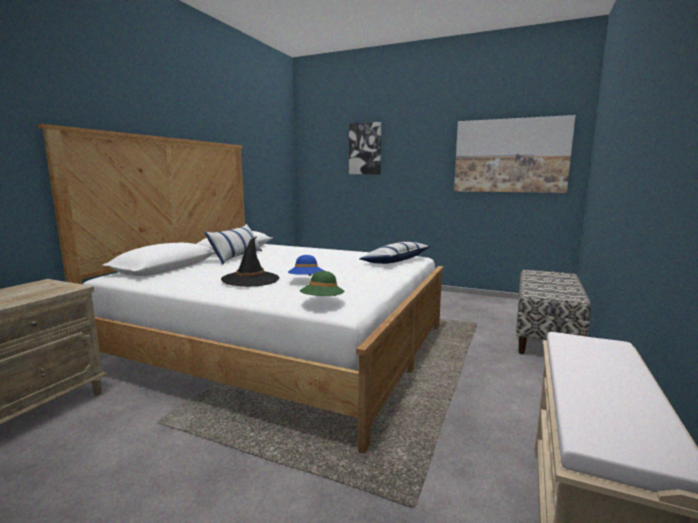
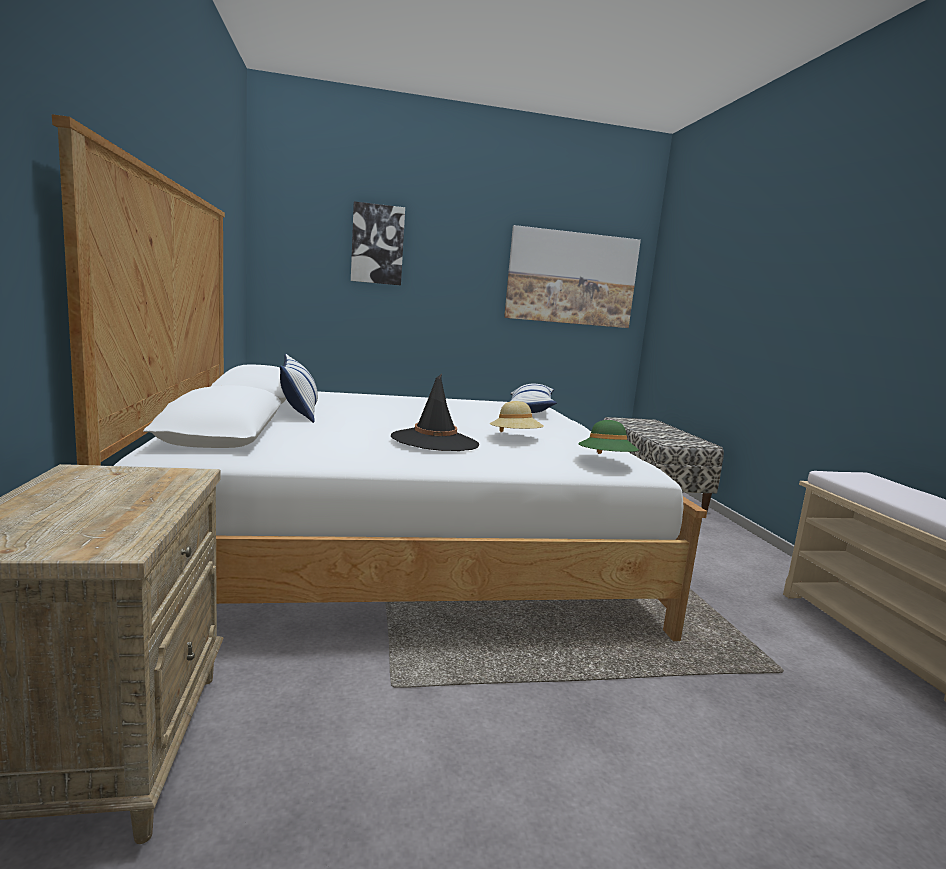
camera: 35 degrees left, 0 degrees up
(306, 280) = (515, 438): blue hat -> beige hat

